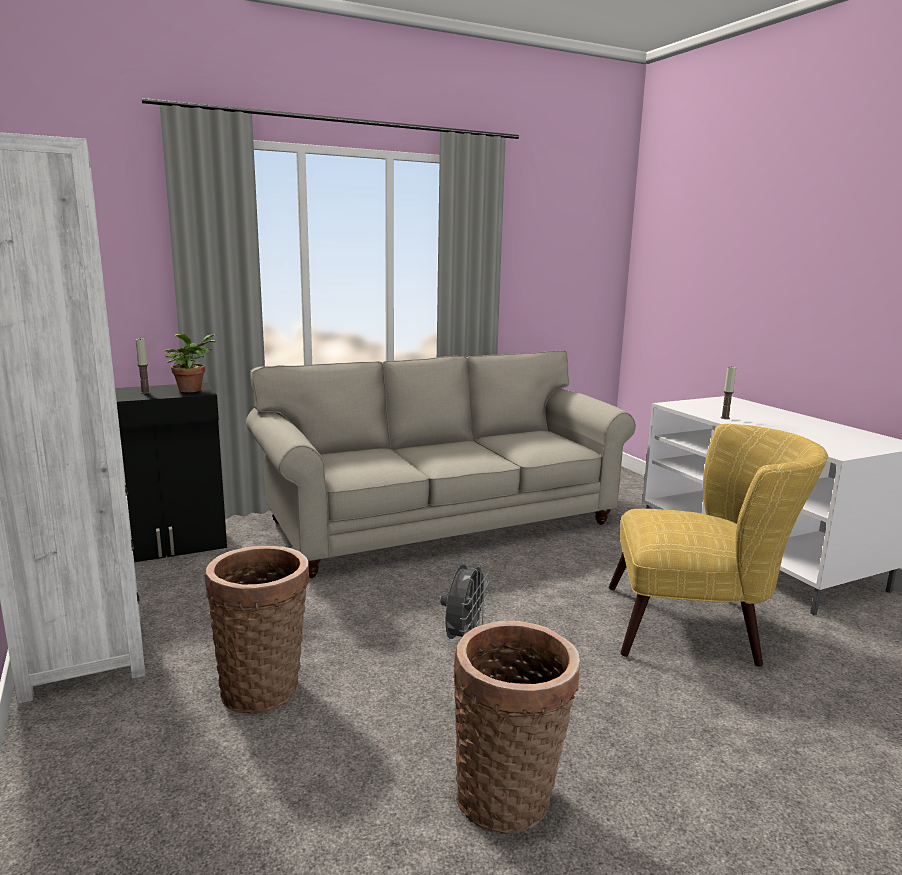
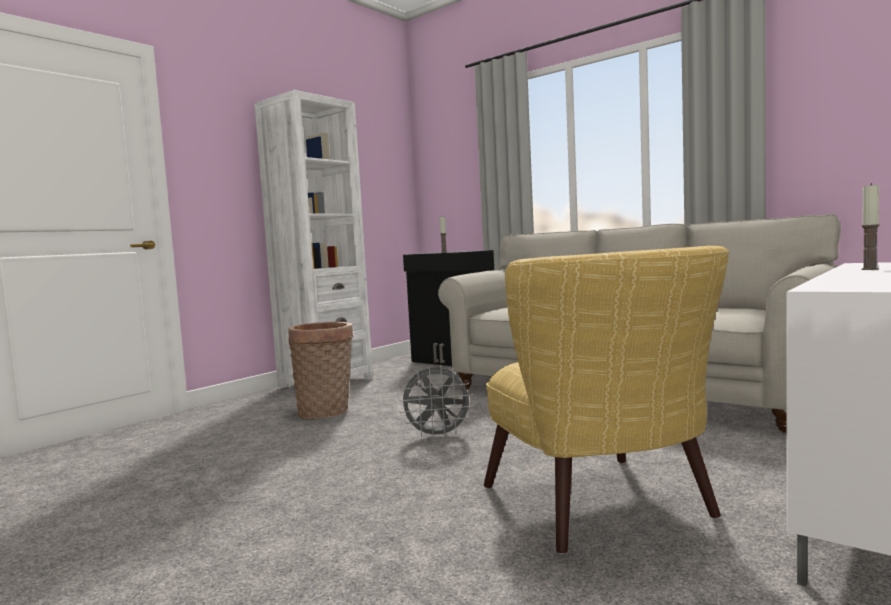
camera: 65 degrees right, 10 degrees down
(192, 389) = (467, 251): potted plant -> none
(509, 797) = (253, 484): basket -> none

